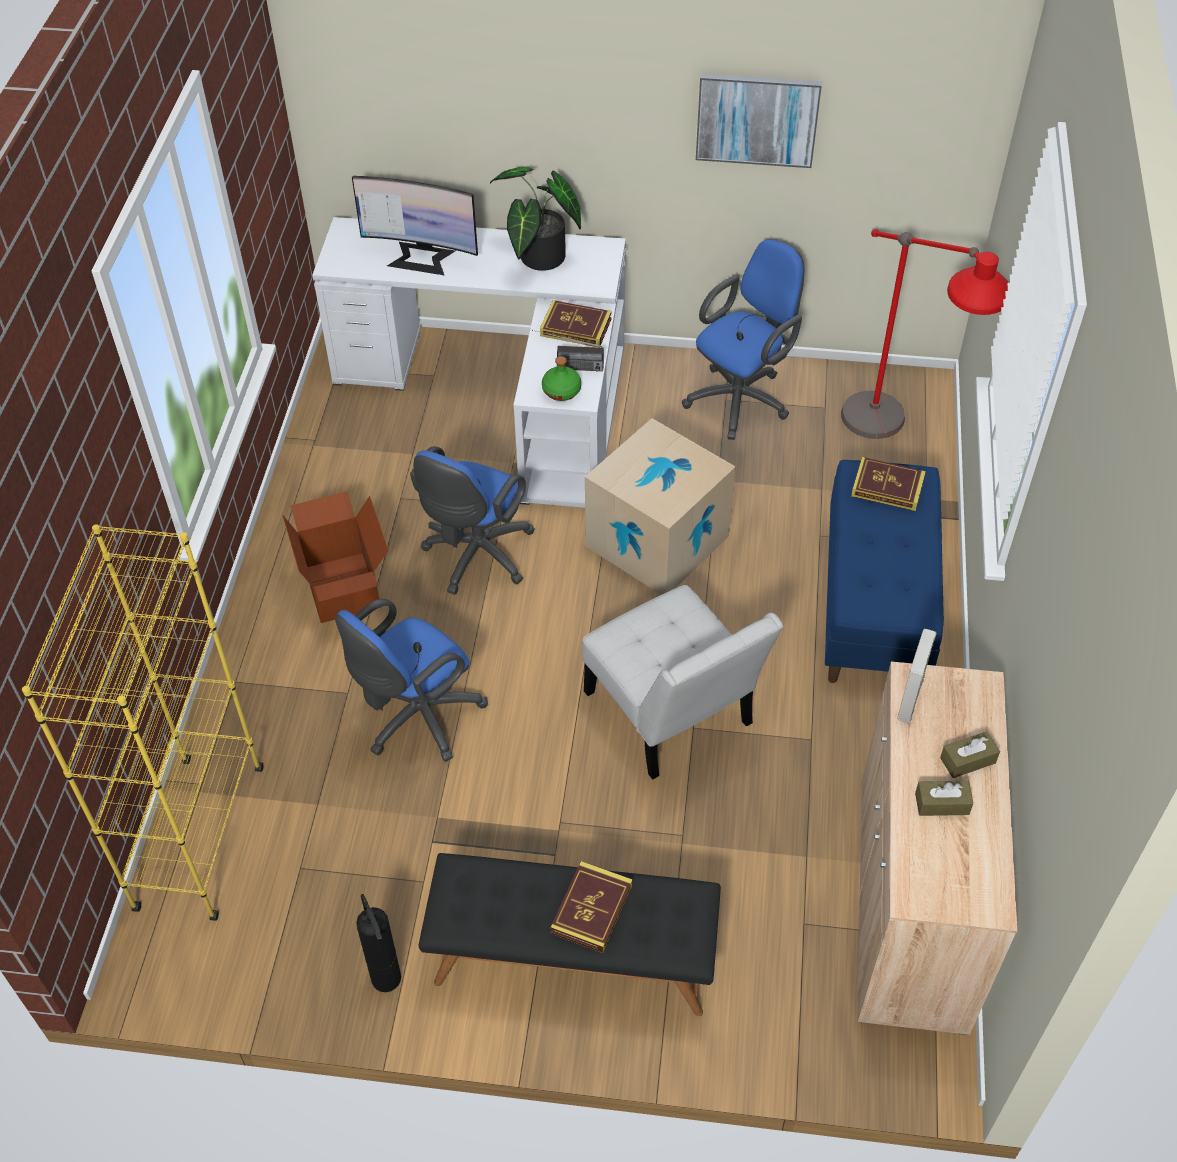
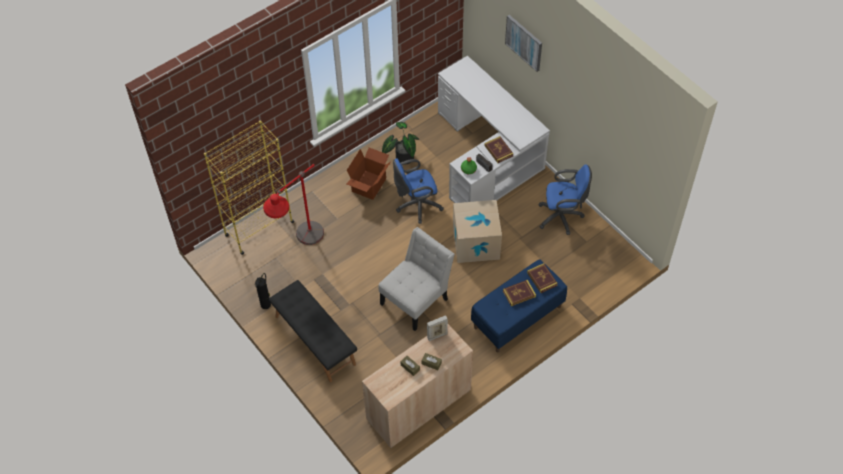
camera: 45 degrees right, 5 degrees up
(416, 719) = (346, 241): blue office chair -> none
(421, 258) = (477, 90): monitor -> none
(538, 259) = (512, 117): potted plant -> potted plant (402, 157)
(591, 909) = (316, 325): book -> book (519, 294)
(672, 715) = (417, 299): white chair -> white chair turned 150 degrees counterclockwise
(757, 119) = (595, 120): picture -> picture (524, 42)
(895, 446) = (592, 272): red floor lamp -> red floor lamp (301, 248)

